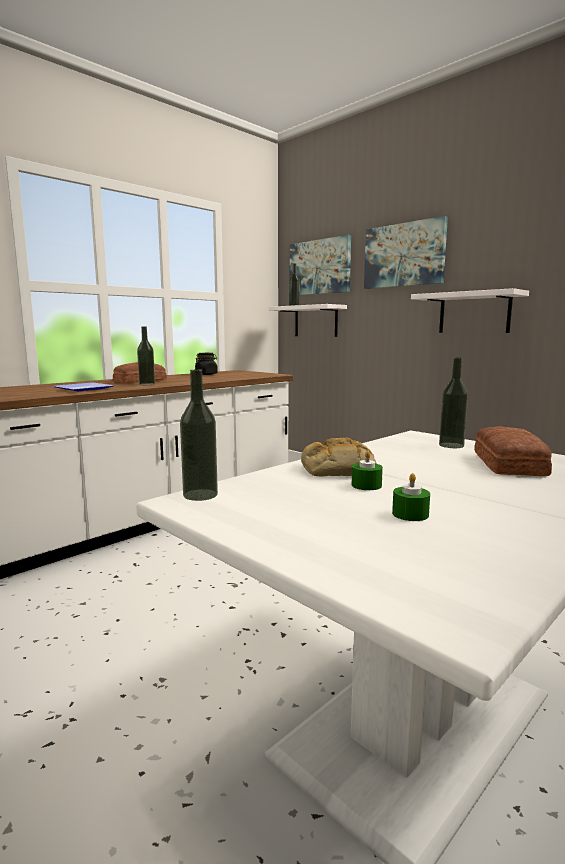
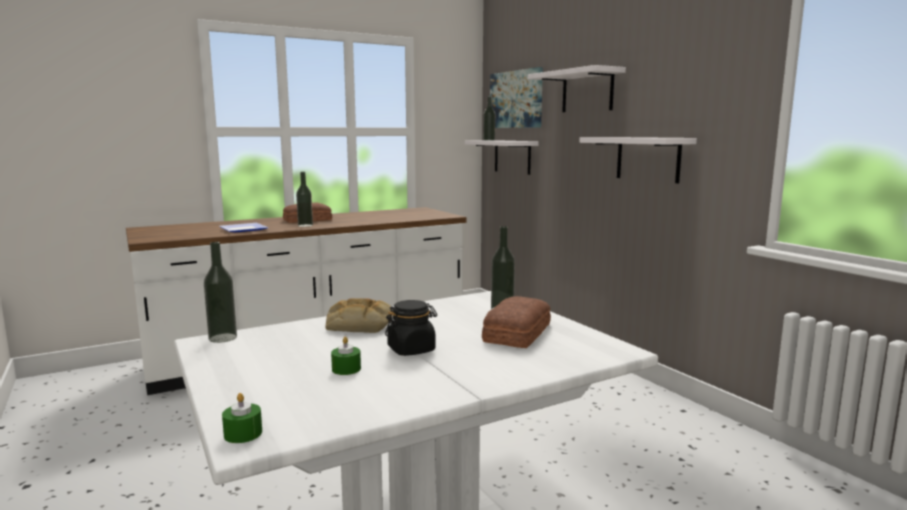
camera: 15 degrees right, 0 degrees up
(206, 374) = (382, 213): black jar -> black jar (411, 349)
(366, 485) = (356, 342): green candle -> green candle (243, 433)
(404, 255) = (587, 91): picture -> white shelf

